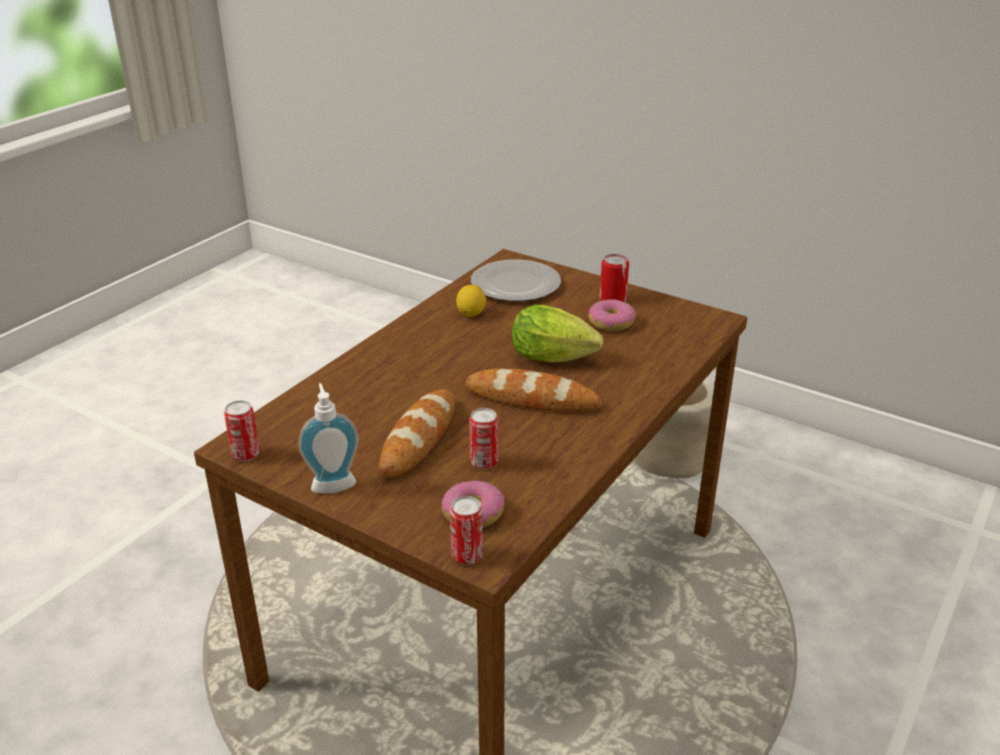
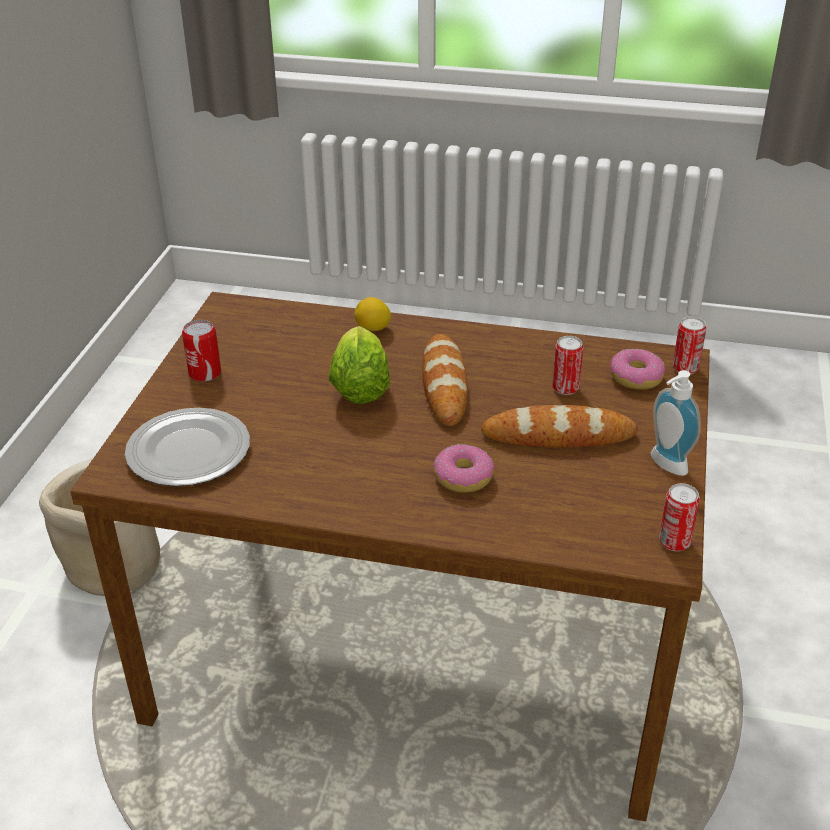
camera: 110 degrees left, 5 degrees up
(471, 314) = (284, 468): lemon -> lemon (373, 329)
(611, 323) = (264, 365): donut -> donut (463, 477)

